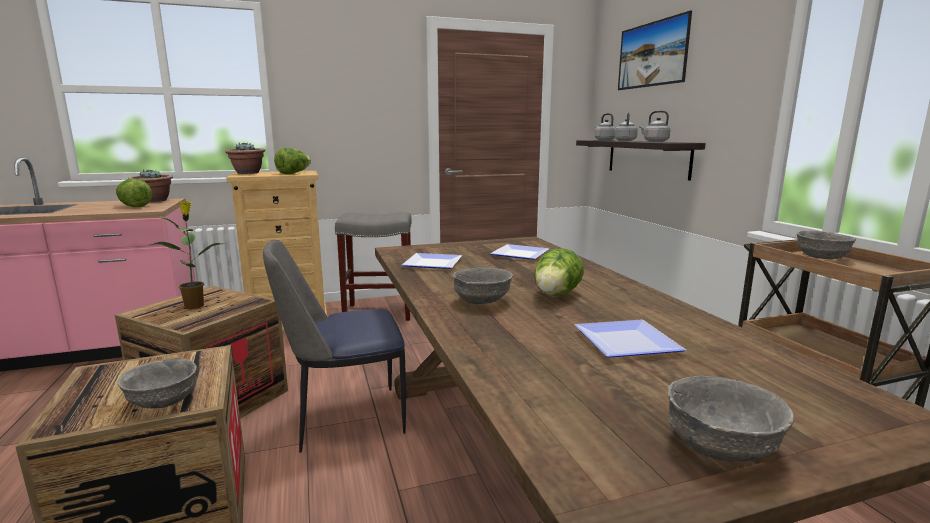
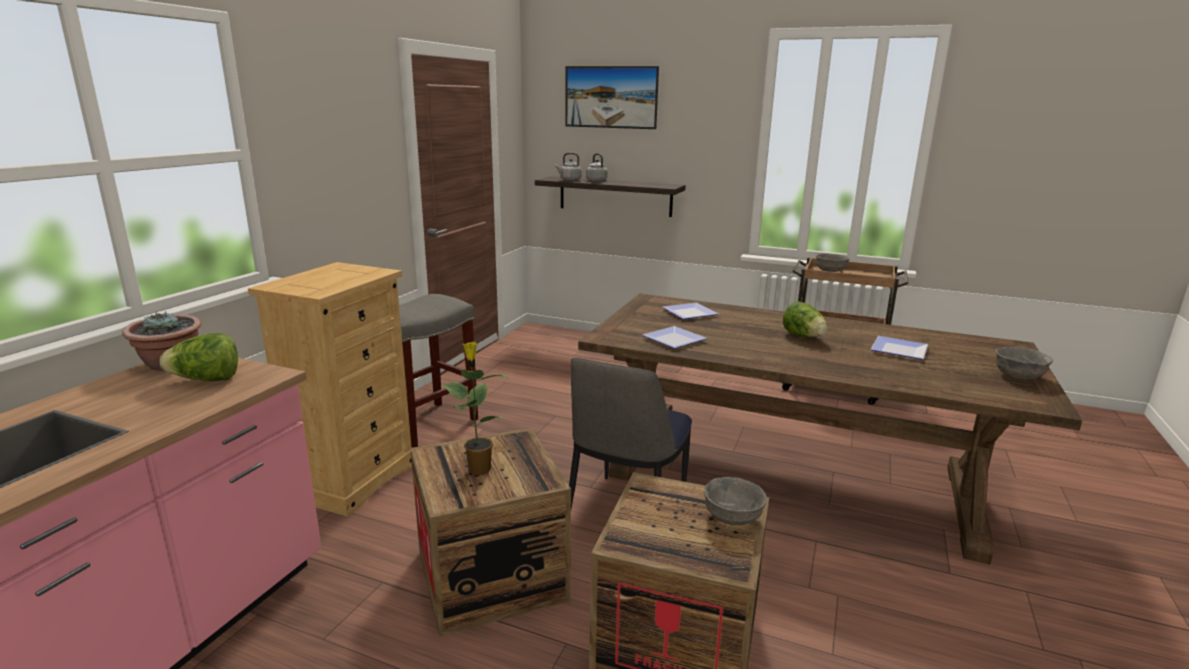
camera: 50 degrees left, 5 degrees up
(248, 173) = (287, 285): potted plant -> none
(294, 173) = (357, 273): lettuce -> none
(482, 301) = (792, 355): grey bowl -> none
(654, 141) = (641, 184): grey kettle -> none

